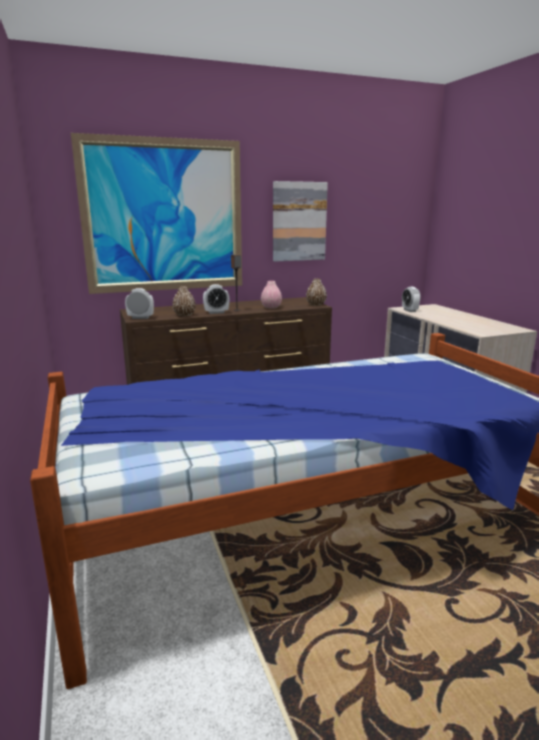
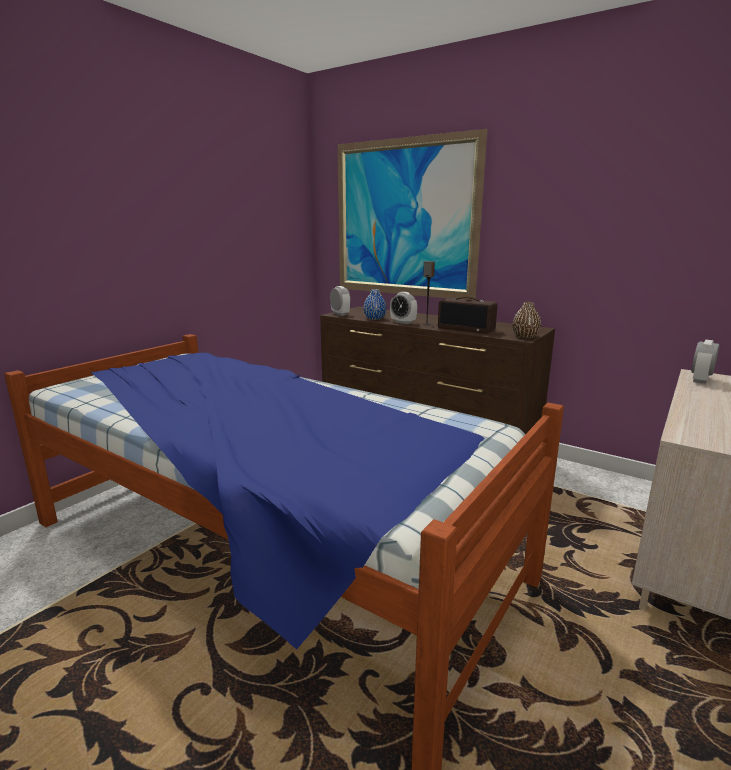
camera: 55 degrees right, 0 degrees up
(184, 315) = (374, 318): brown vase -> blue vase
(271, 307) = (466, 329): pink vase -> radio
(299, 221) = (558, 226): picture -> none

